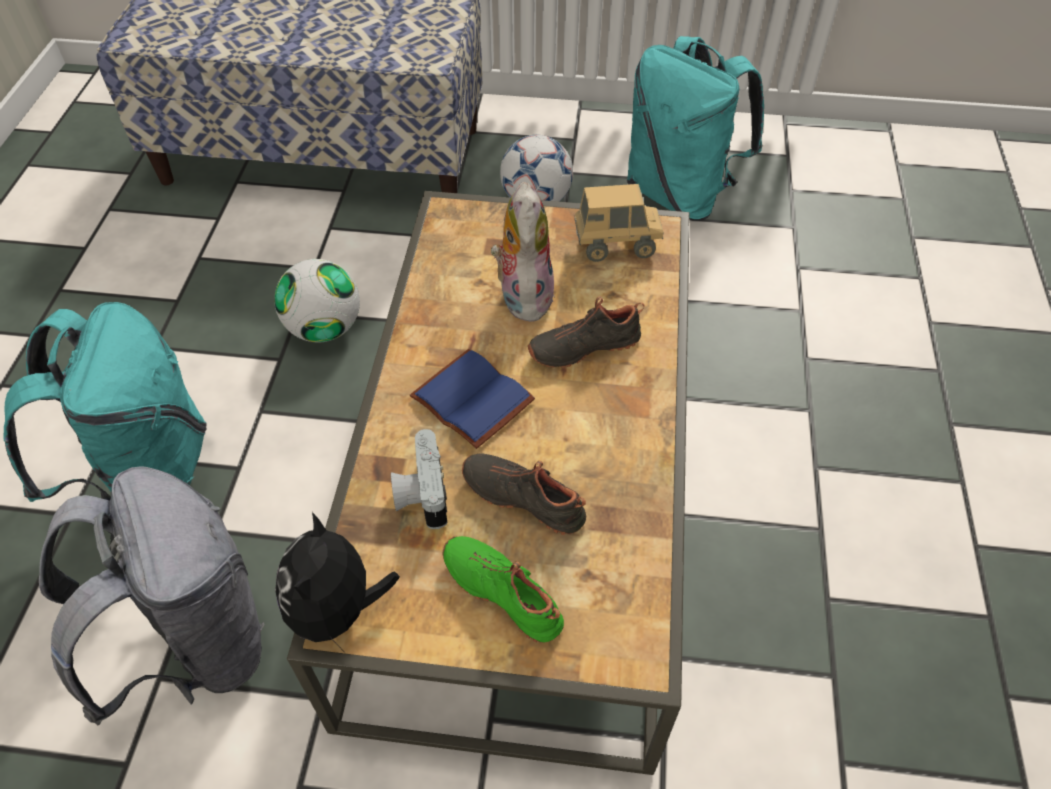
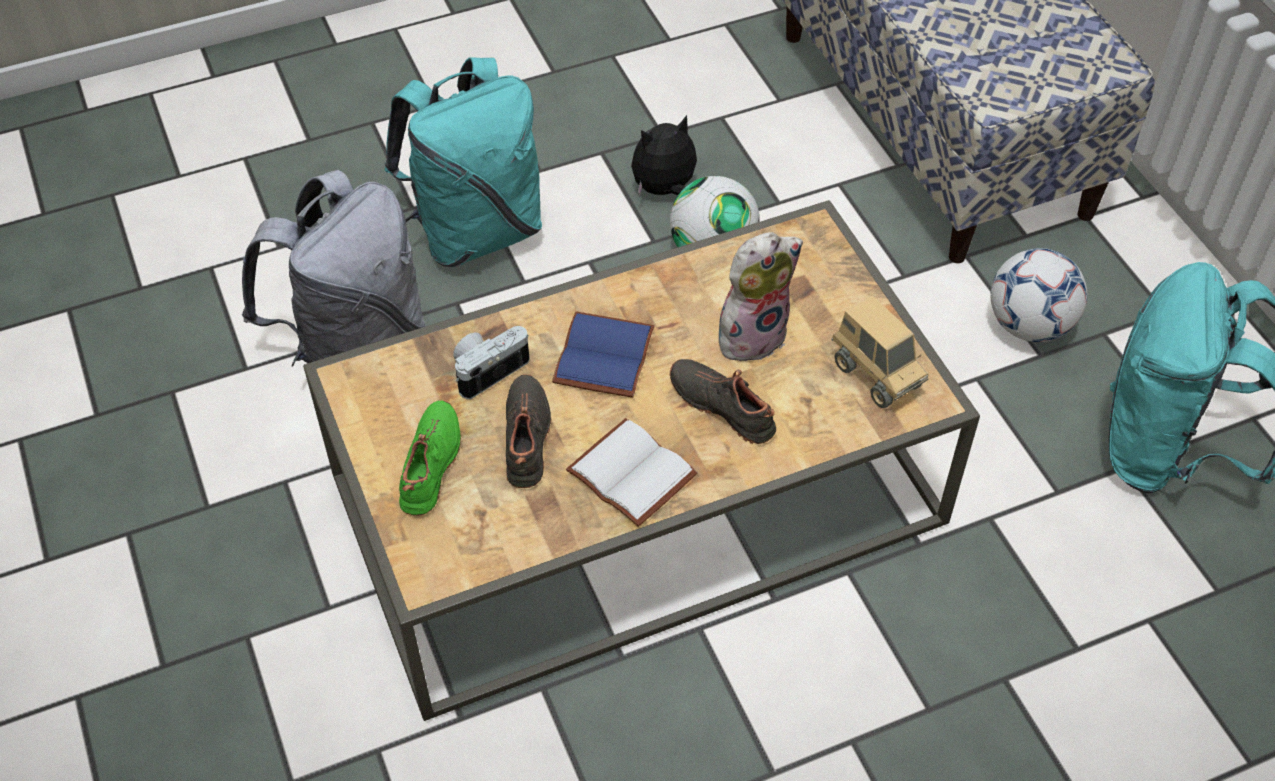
camera: 60 degrees right, 0 degrees up
(338, 610) = (356, 373): plush toy -> plush toy (665, 190)
(613, 441) = (628, 474): none -> white book

